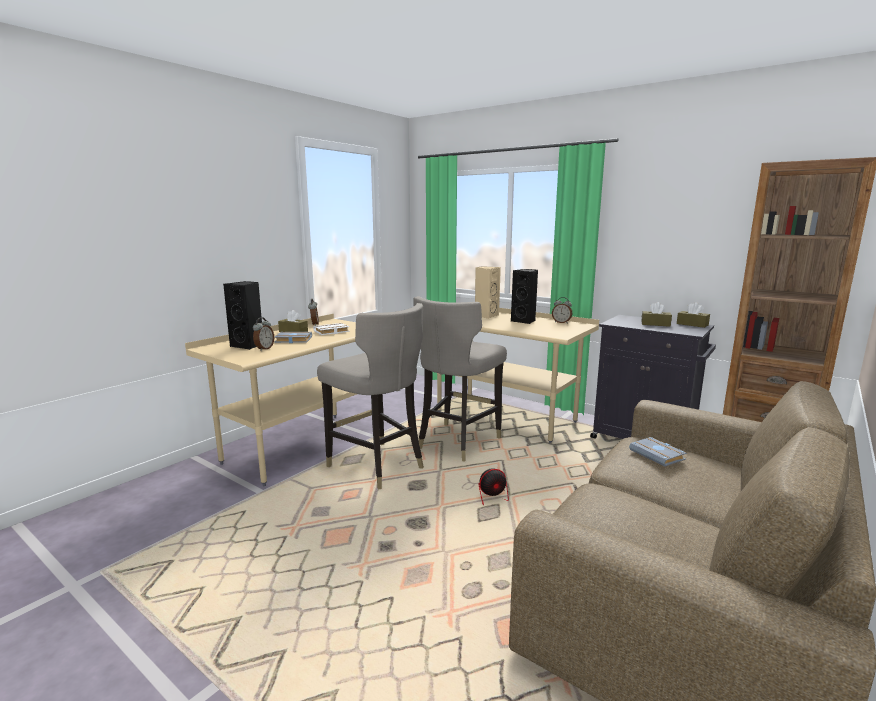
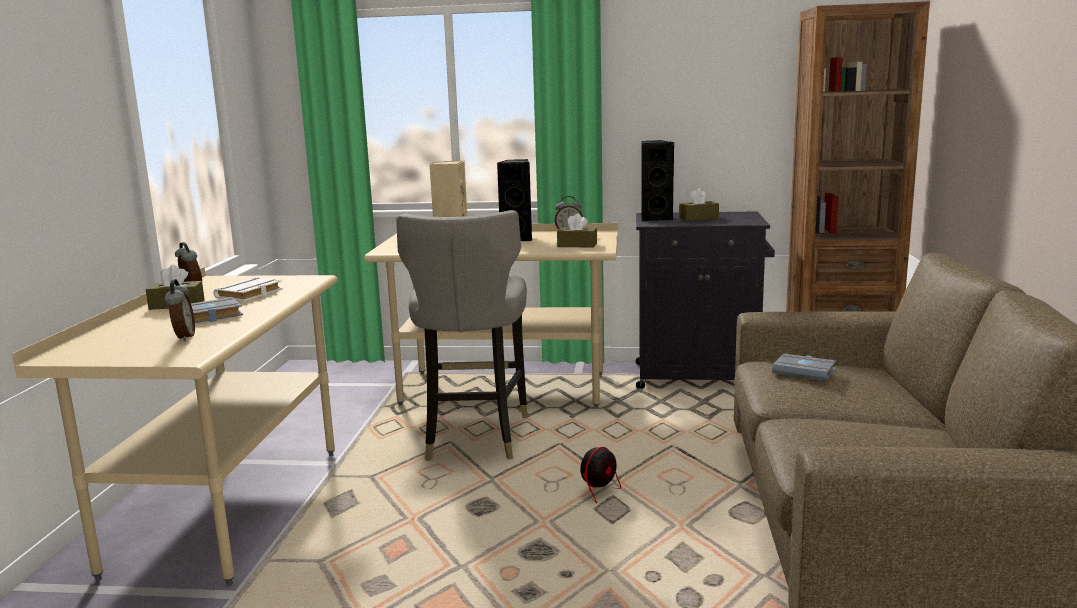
camera: 30 degrees left, 0 degrees up
(248, 345) = (139, 338): black speaker -> black speaker (655, 218)
(377, 466) = (392, 501): grey stool -> none
(692, 324) = (736, 213): brown tissue box -> brown tissue box (577, 245)

